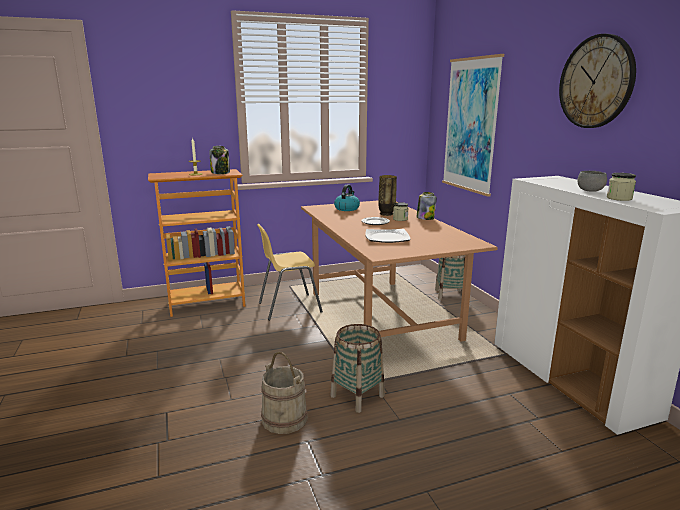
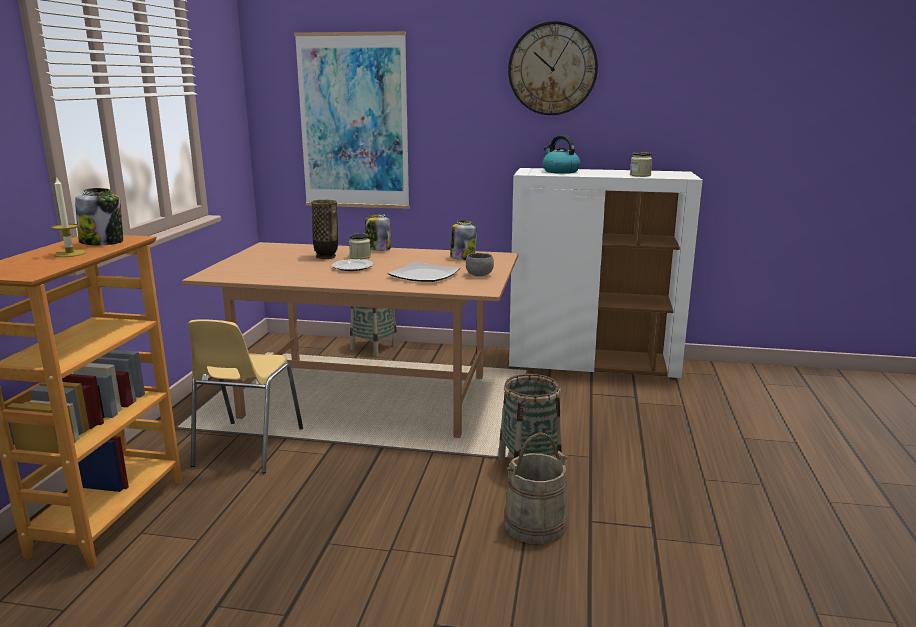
camera: 60 degrees left, 0 degrees up
(347, 208) = (257, 265): kettle -> kettle (560, 171)
(447, 237) = (462, 258): none -> jar
(590, 191) = (602, 174): grey bowl -> grey bowl (479, 275)

